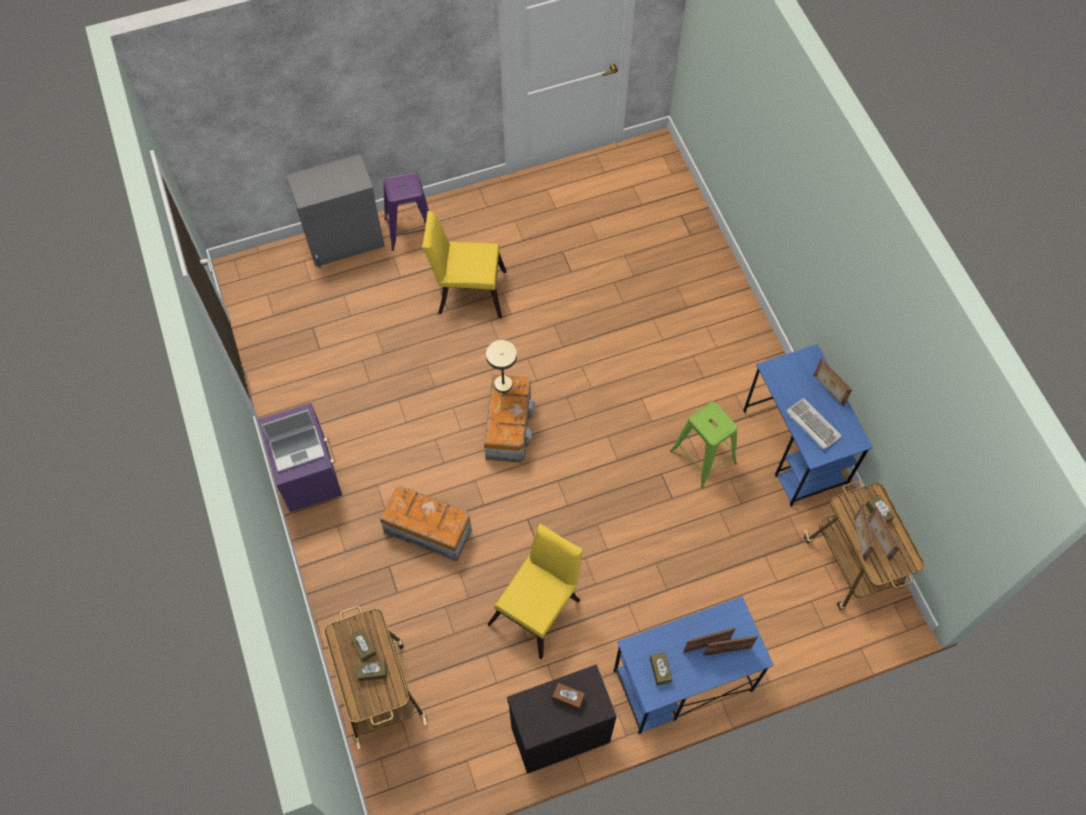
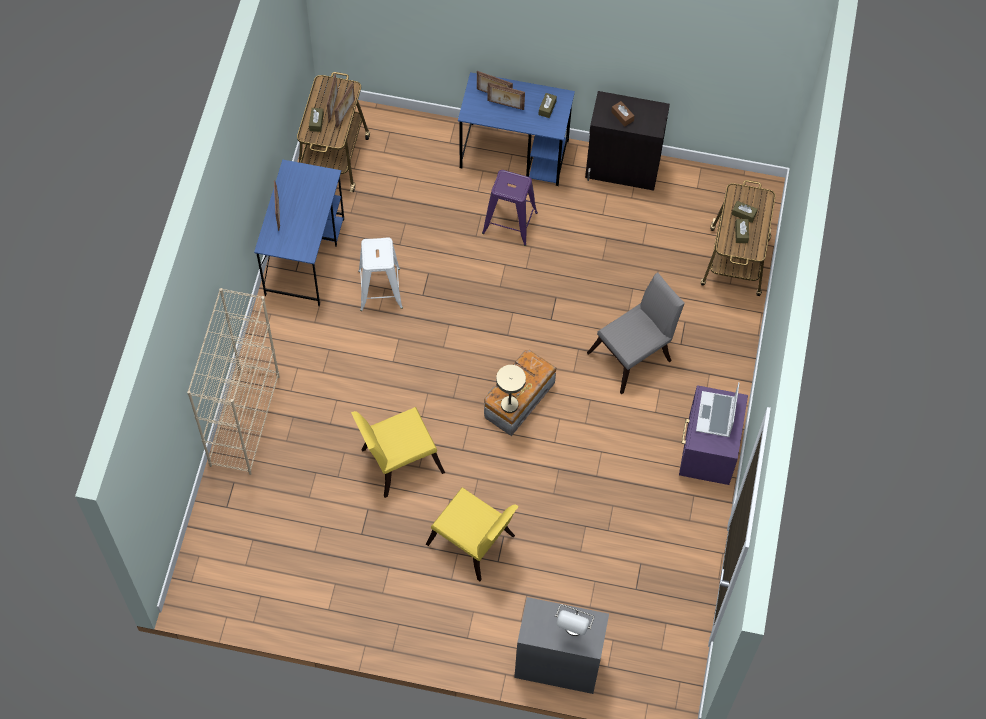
camera: 150 degrees left, 0 degrees up
(297, 448) = (716, 415): laptop -> laptop turned 90 degrees counterclockwise
(319, 181) = (573, 633): none -> grey table lamp
(409, 230) = (488, 641): purple stool -> purple stool (510, 223)
(427, 529) = (634, 354): storage box -> grey chair
(539, 607) = (584, 254): yellow chair -> yellow chair (397, 462)
(703, 457) = (380, 289): green stool -> white stool
(723, 283) = (244, 420): none -> beige bookcase
(812, 425) = (312, 197): keyboard -> none

